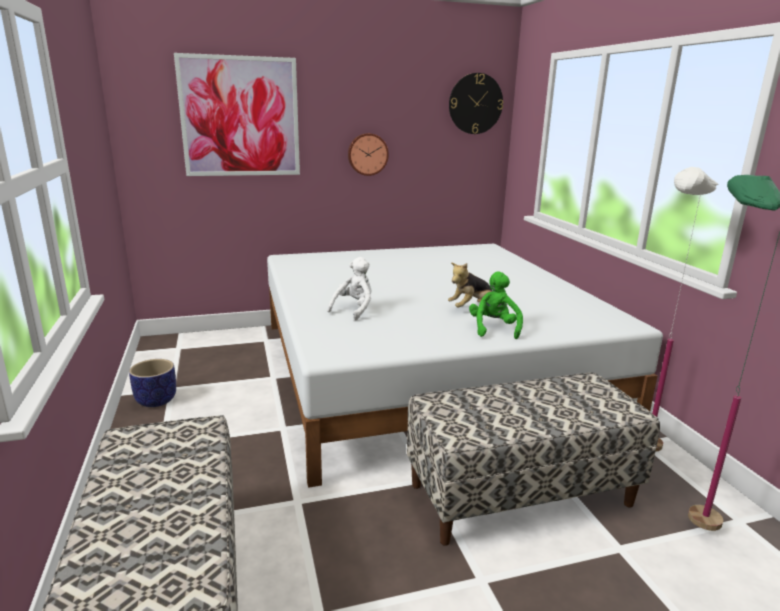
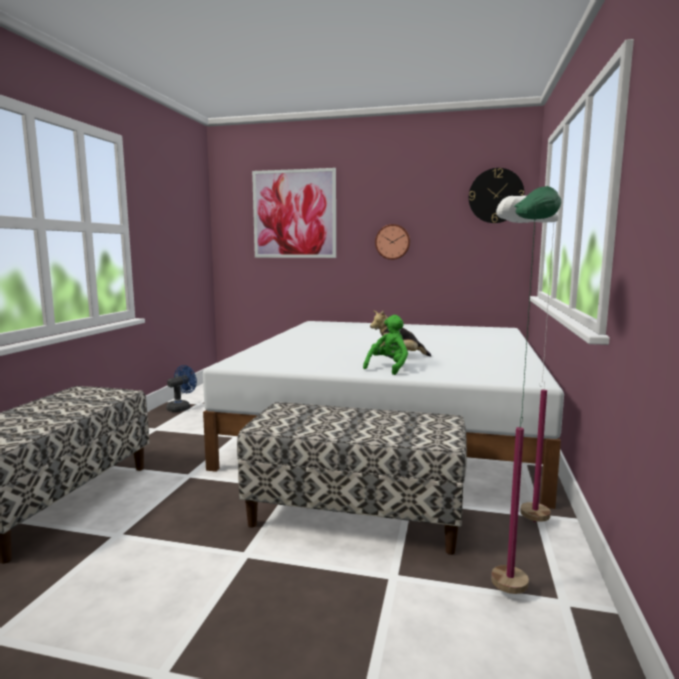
camera: 30 degrees right, 10 degrees down
(155, 401) = (181, 408): planter -> blue fan
(354, 309) = (302, 348): white plush toy -> none

